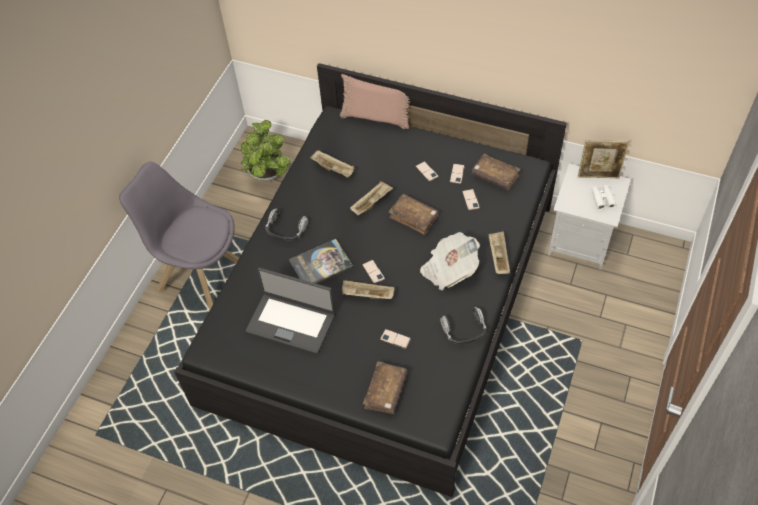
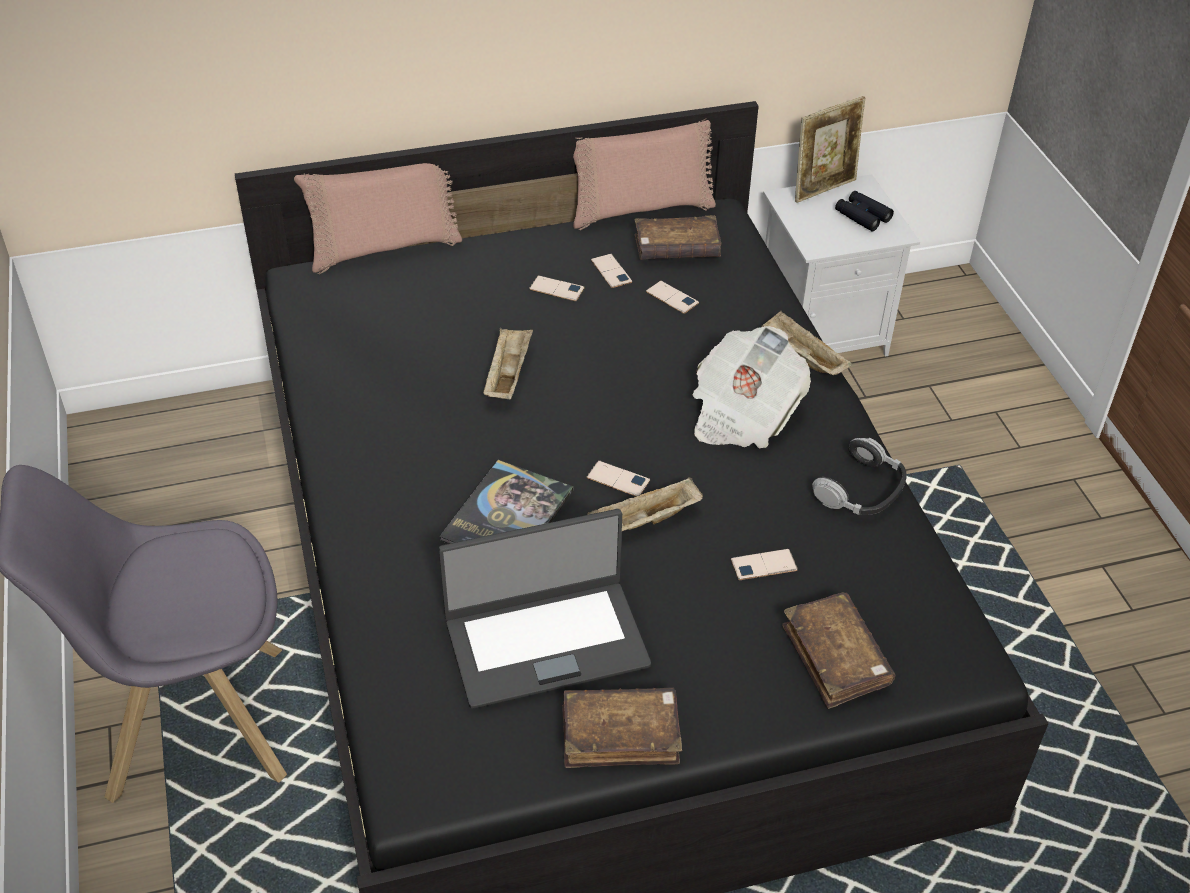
camera: 40 degrees left, 10 degrees down
(267, 176) = (185, 480): potted plant -> none
(286, 229) = (381, 493): headphones -> none
(334, 169) = (384, 354): beige tray -> none
(414, 217) = (604, 364): brown book -> brown book (620, 735)
(498, 148) = (641, 210): none -> beige pillow
(602, 199) = (862, 216): white binoculars -> black binoculars

